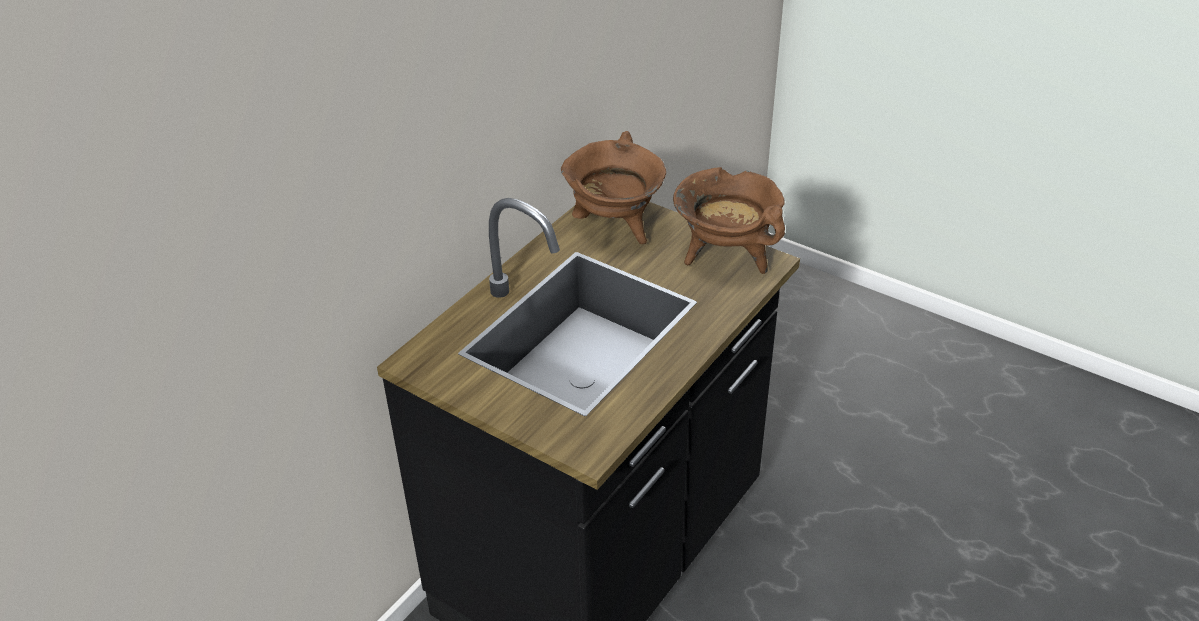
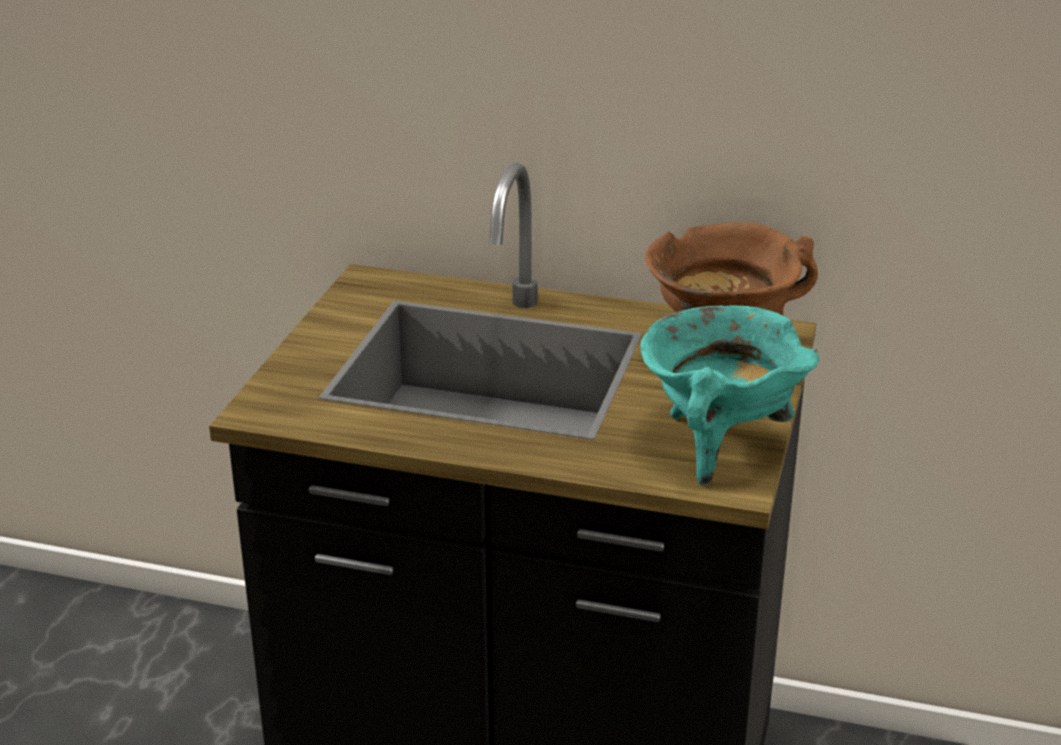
camera: 70 degrees right, 10 degrees down
(726, 256) = (719, 446): brown cooking pot -> turquoise cooking pot

